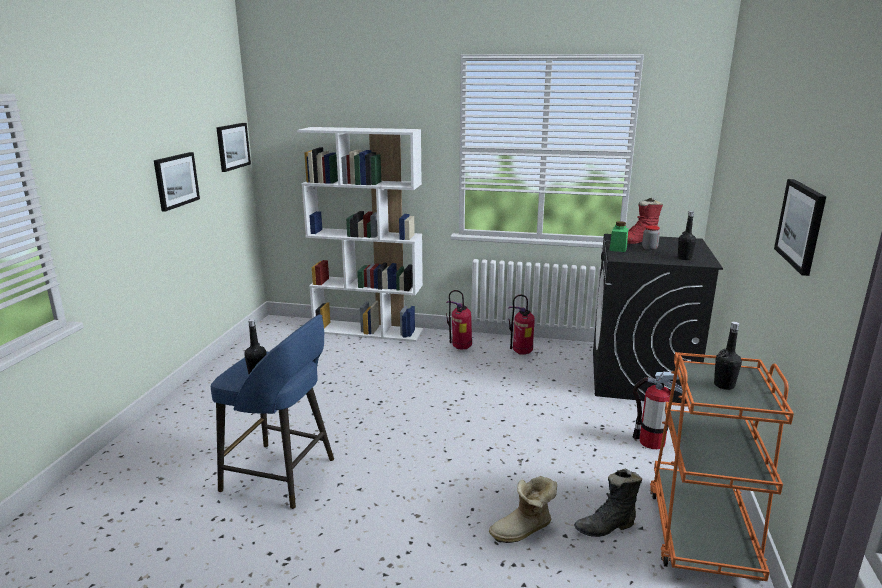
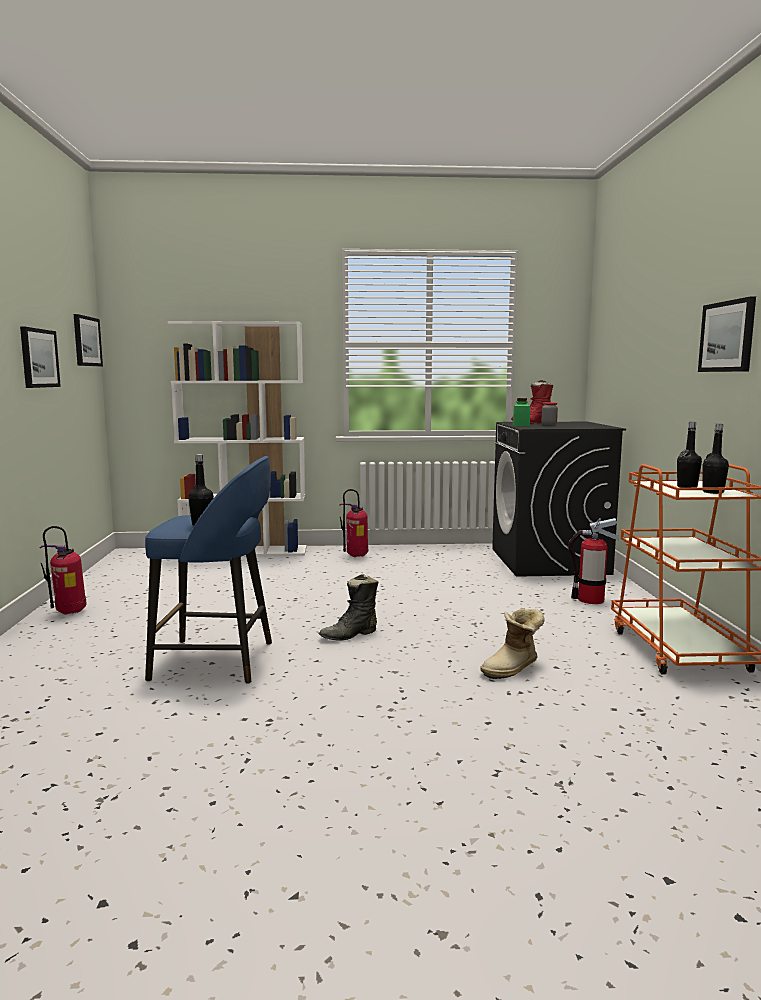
camera: 15 degrees left, 10 degrees down
(521, 353) = (422, 555): fire extinguisher -> fire extinguisher (69, 613)
(606, 527) = (591, 657): black boot -> black boot (350, 635)
(684, 258) = (586, 426): black bottle -> black bottle (713, 492)

